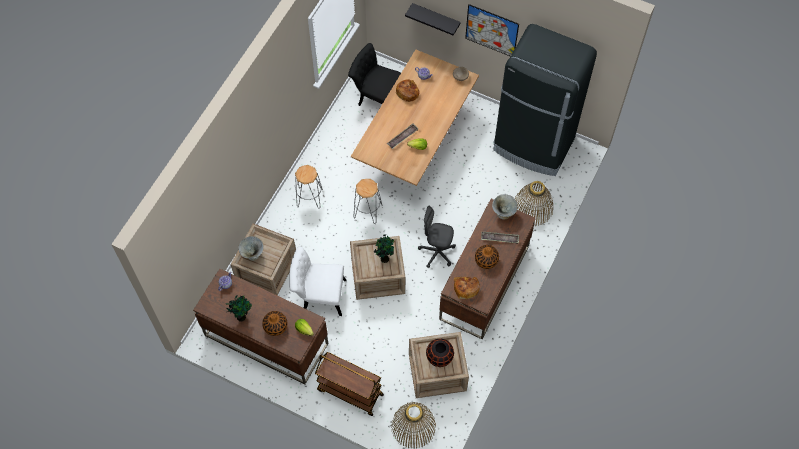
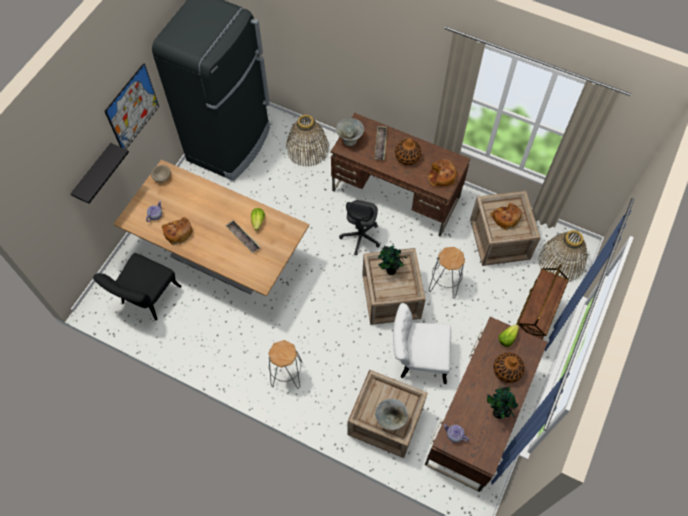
camera: 90 degrees left, 0 degrees up
(319, 295) = (417, 358): white chair -> white chair turned 90 degrees clockwise
(367, 211) = (307, 308): grey stool -> grey stool (444, 283)
(439, 357) = (505, 218): black vase -> bread

